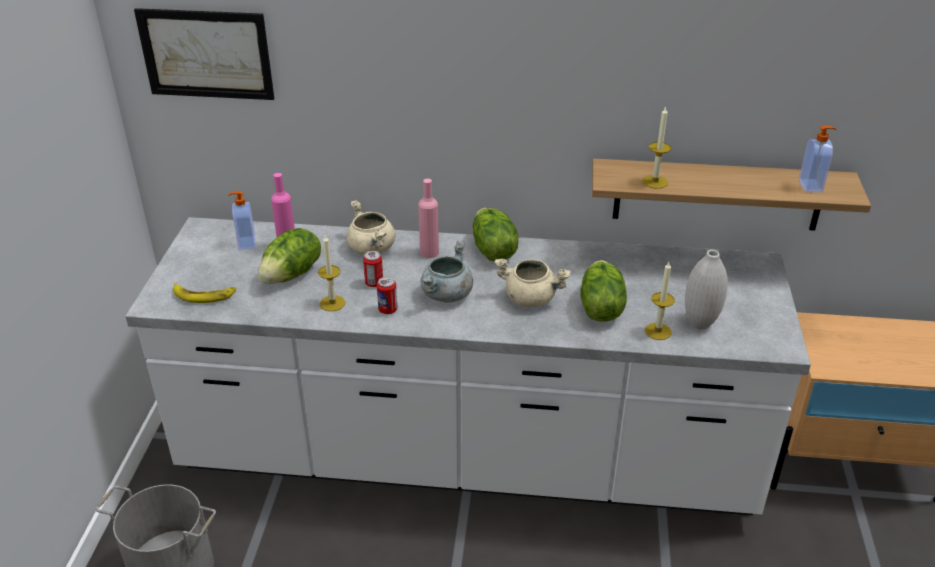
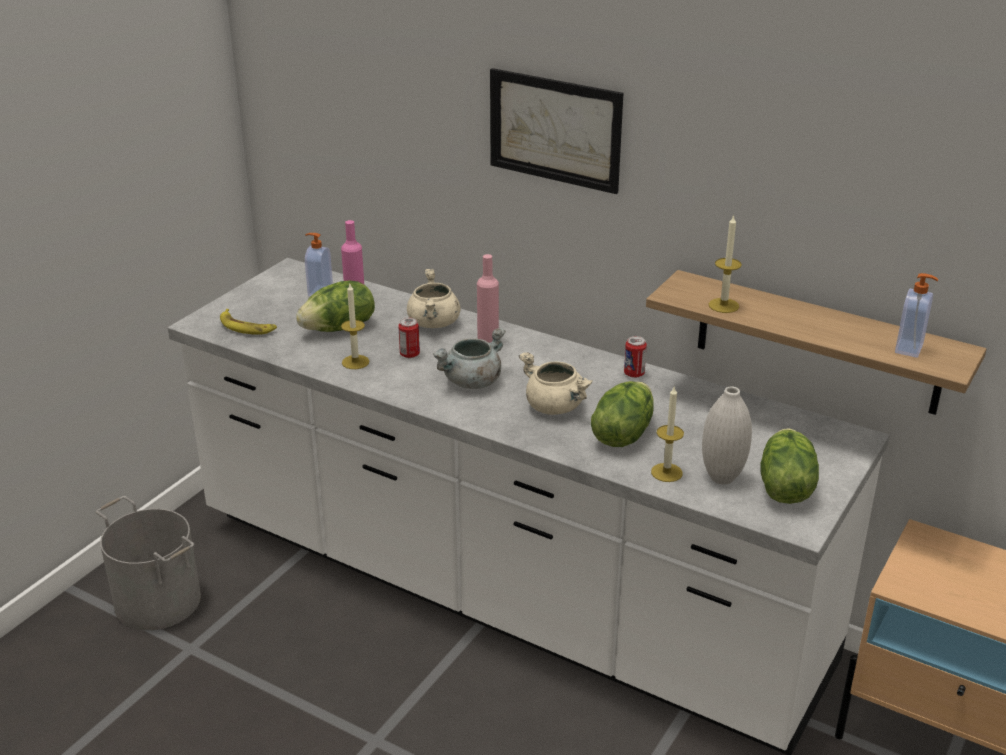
camera: 25 degrees right, 5 degrees down
(206, 54) = (315, 89): picture -> picture (554, 130)
(388, 310) = (402, 381): can -> can (634, 374)
(492, 250) = (554, 353): lettuce -> lettuce (784, 487)

